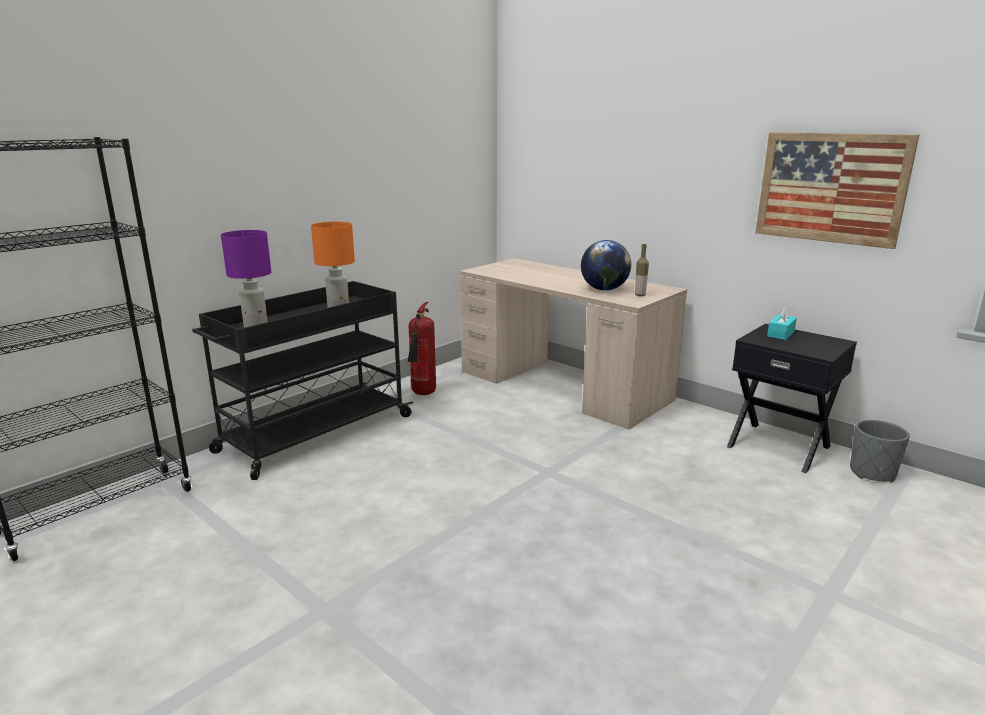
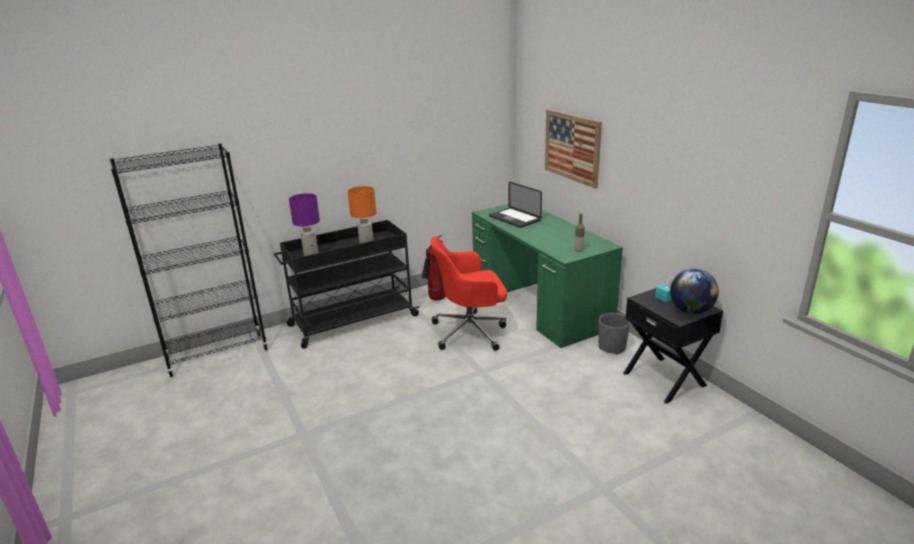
camera: 20 degrees right, 5 degrees up
(498, 425) = (471, 331): none -> red office chair
(523, 273) = (514, 218): none -> laptop
(563, 385) = (539, 304): beige desk -> green desk
(604, 289) = (557, 242): globe -> globe (691, 311)
(830, 188) = (711, 189): picture -> picture (572, 147)
(872, 473) = (720, 412): grey planter -> grey planter (612, 347)

